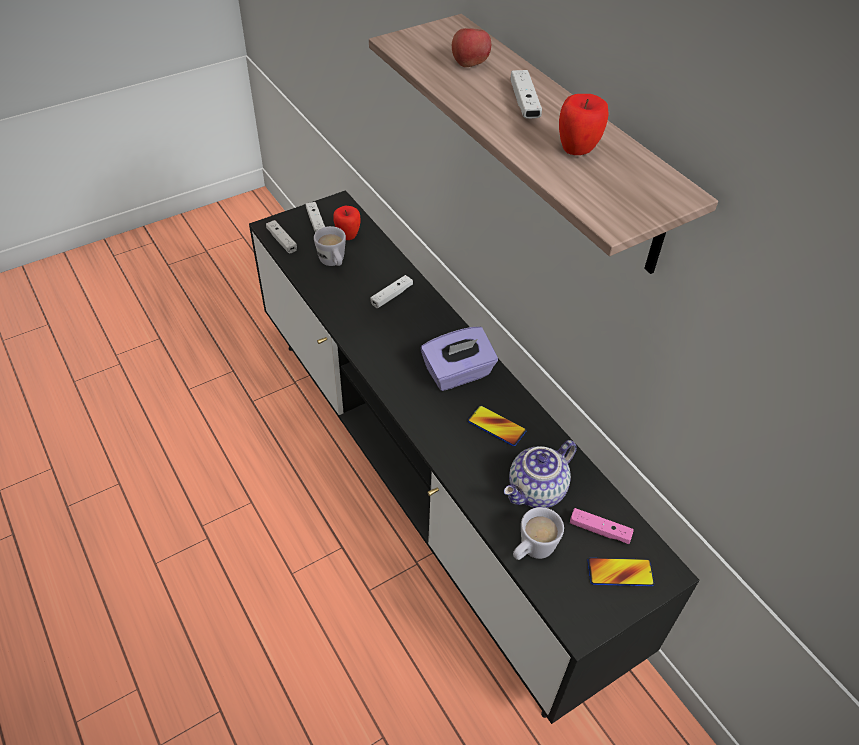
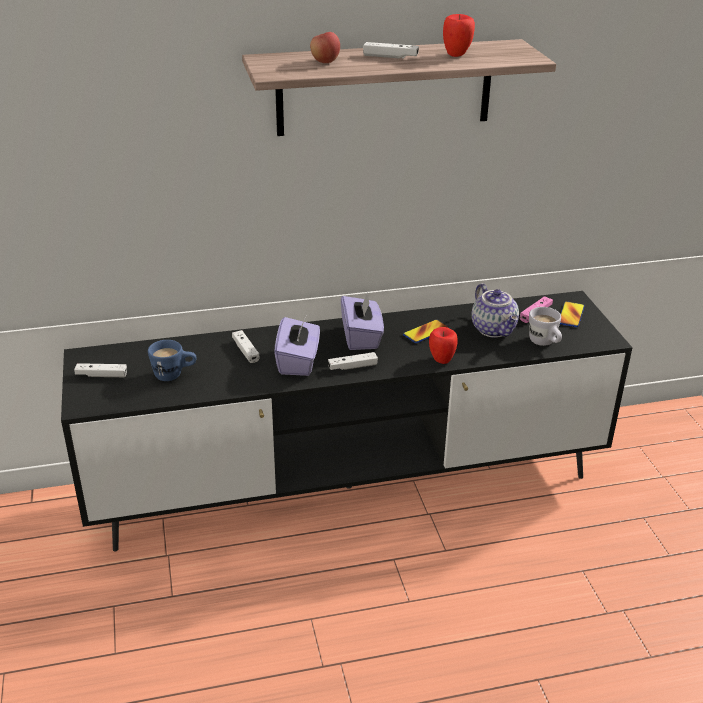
camera: 70 degrees left, 15 degrees down
(282, 241) = (112, 401): white game controller -> white game controller (352, 367)
(333, 263) = (174, 375): white mug -> blue mug
(348, 236) = (140, 360): apple -> apple (441, 360)
(390, 337) = (298, 362): none -> purple tissue box

